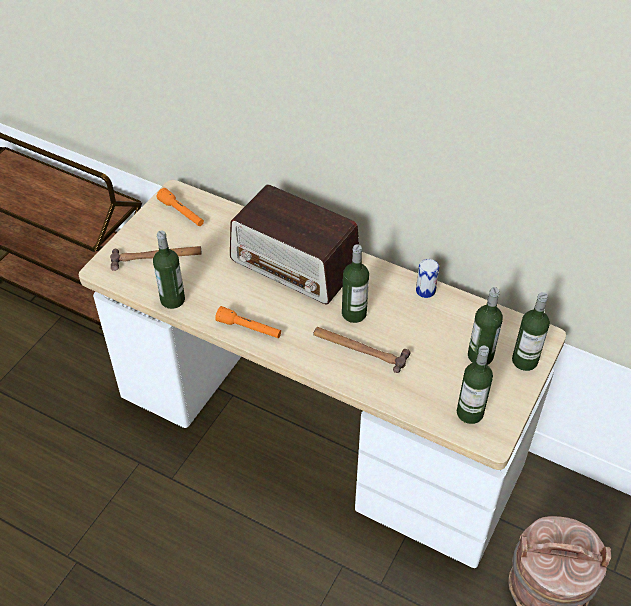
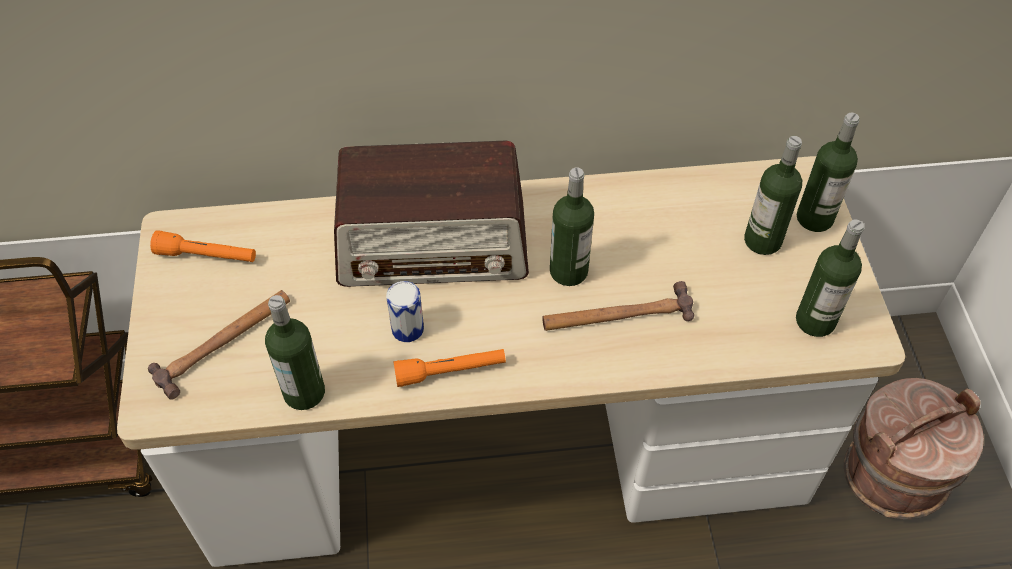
camera: 35 degrees left, 5 degrees up
(425, 291) = (628, 192): can -> can (407, 329)

